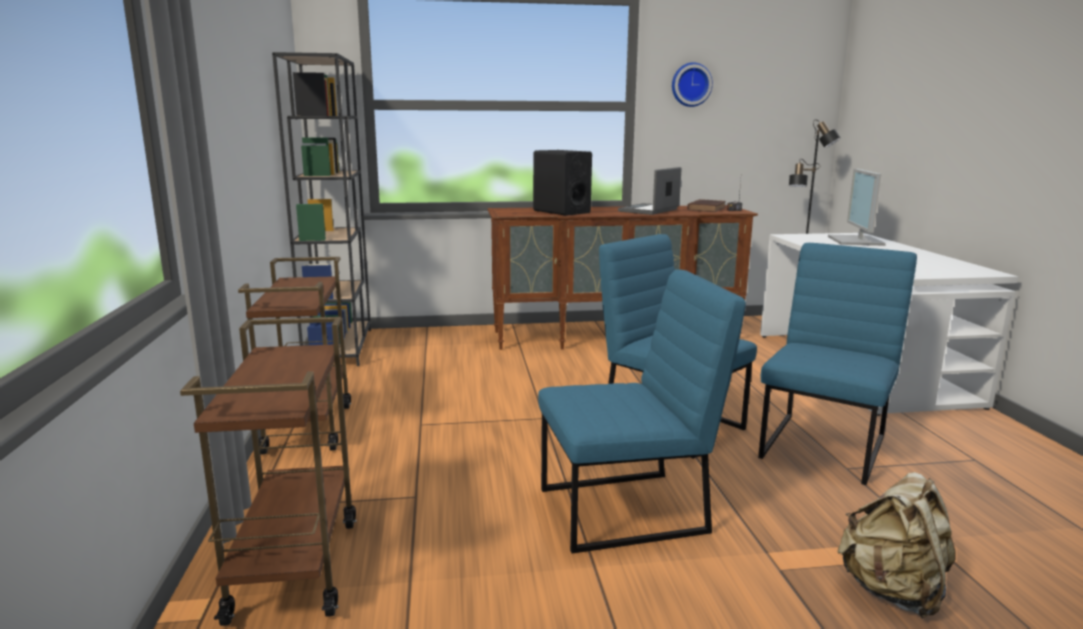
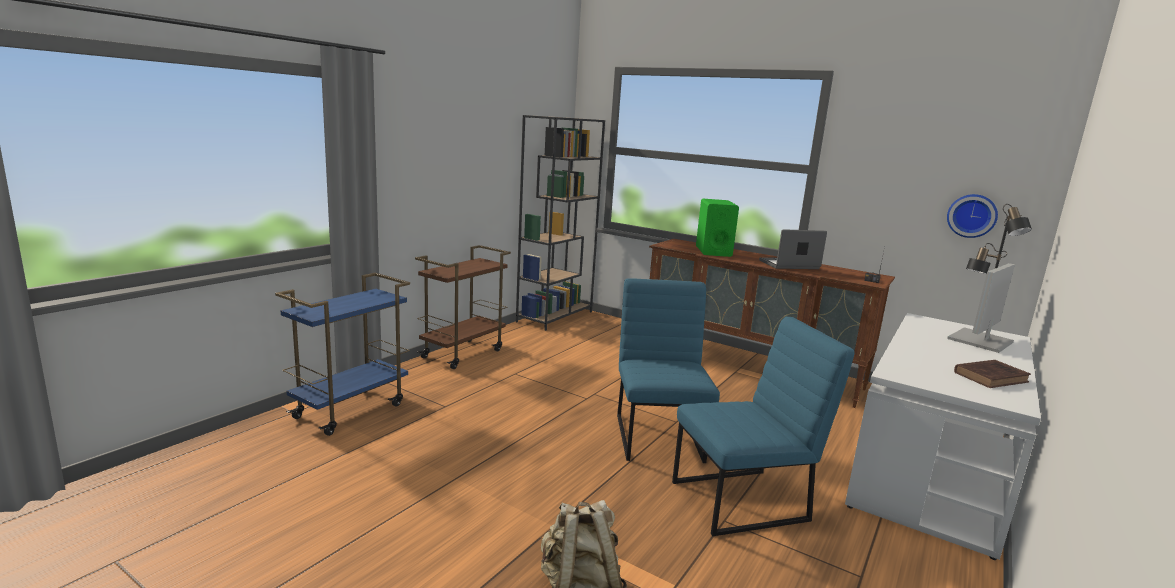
camera: 40 degrees right, 0 degrees up
(296, 565) = (352, 410): brown cart -> blue cart
(561, 211) = (713, 251): black speaker -> green speaker
(627, 510) = (527, 464): blue chair -> none
(690, 85) = (876, 155): wall clock -> wall clock (972, 215)
(706, 209) = (851, 274): brown book -> brown book (992, 377)

